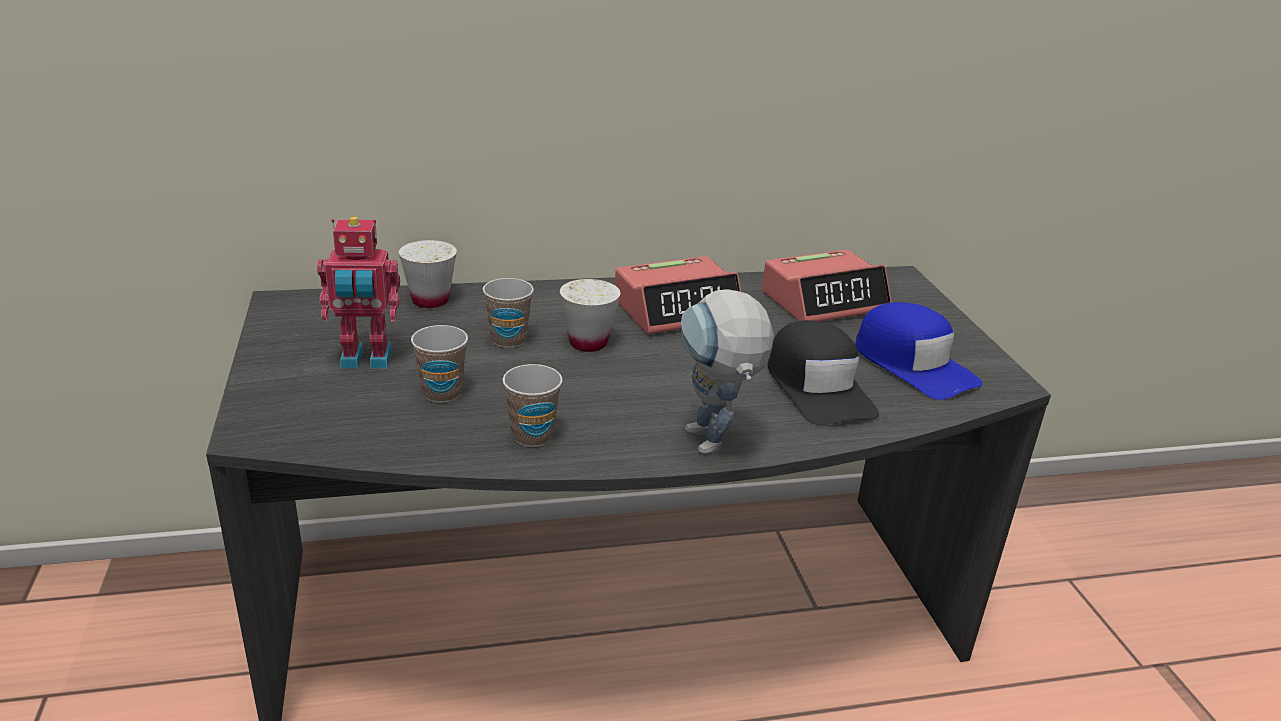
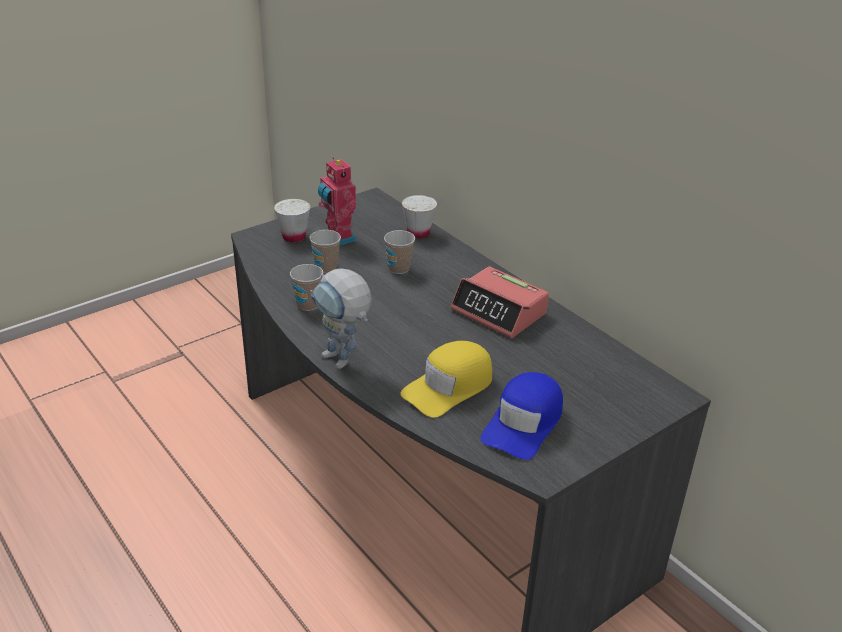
camera: 65 degrees right, 5 degrees up
(588, 343) = (421, 293): white cup -> white cup (294, 237)
(713, 447) = (343, 362): toy robot -> toy robot turned 90 degrees counterclockwise
(818, 387) = (449, 387): black cap -> yellow cap
(825, 301) = (584, 367): alarm clock -> none

